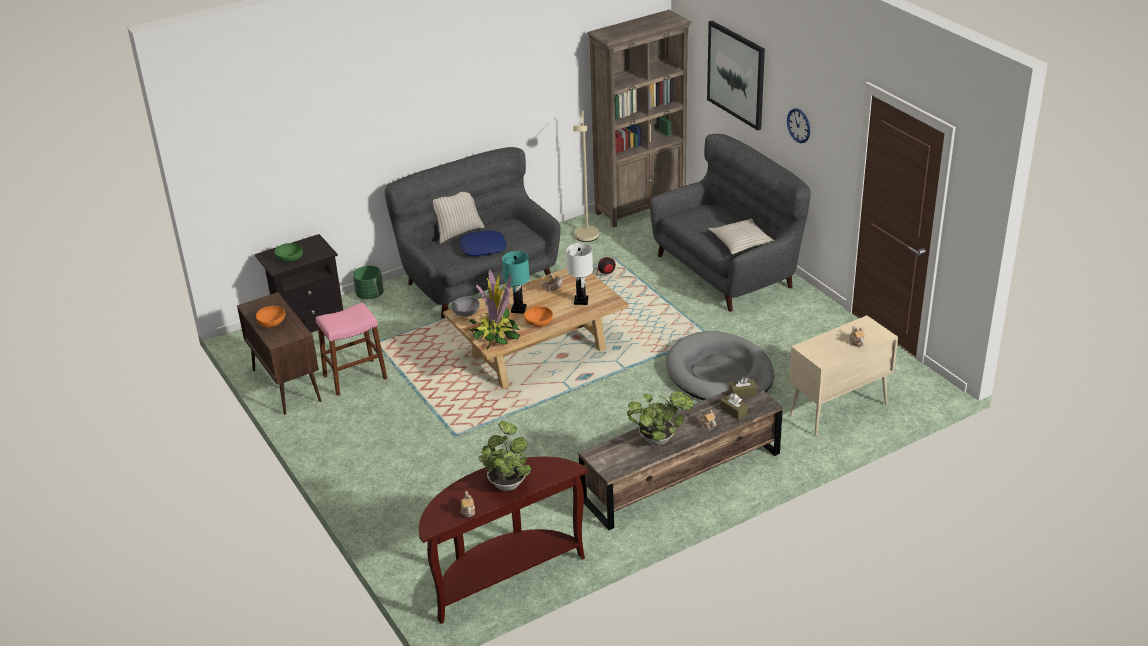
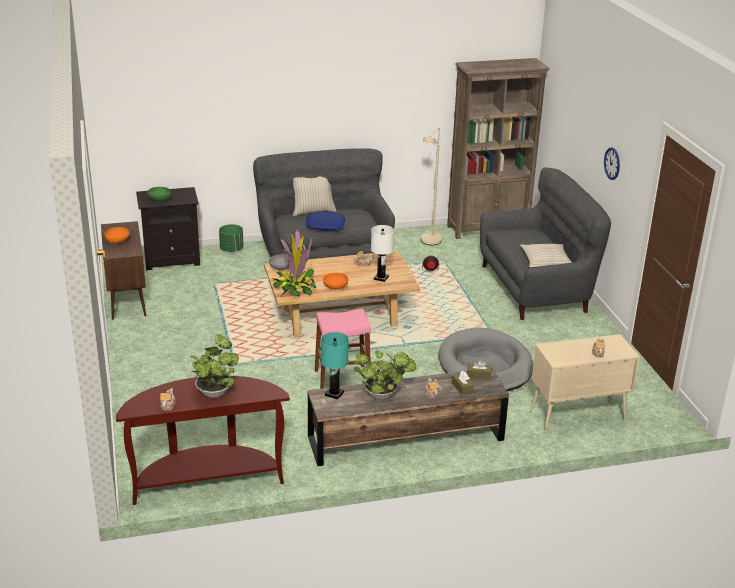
camera: 15 degrees right, 5 degrees down
(355, 377) = (183, 304): pink stool -> pink stool (342, 377)
(518, 309) = (325, 274): turquoise table lamp -> turquoise table lamp (334, 394)
(736, 74) = (575, 116): picture -> none

